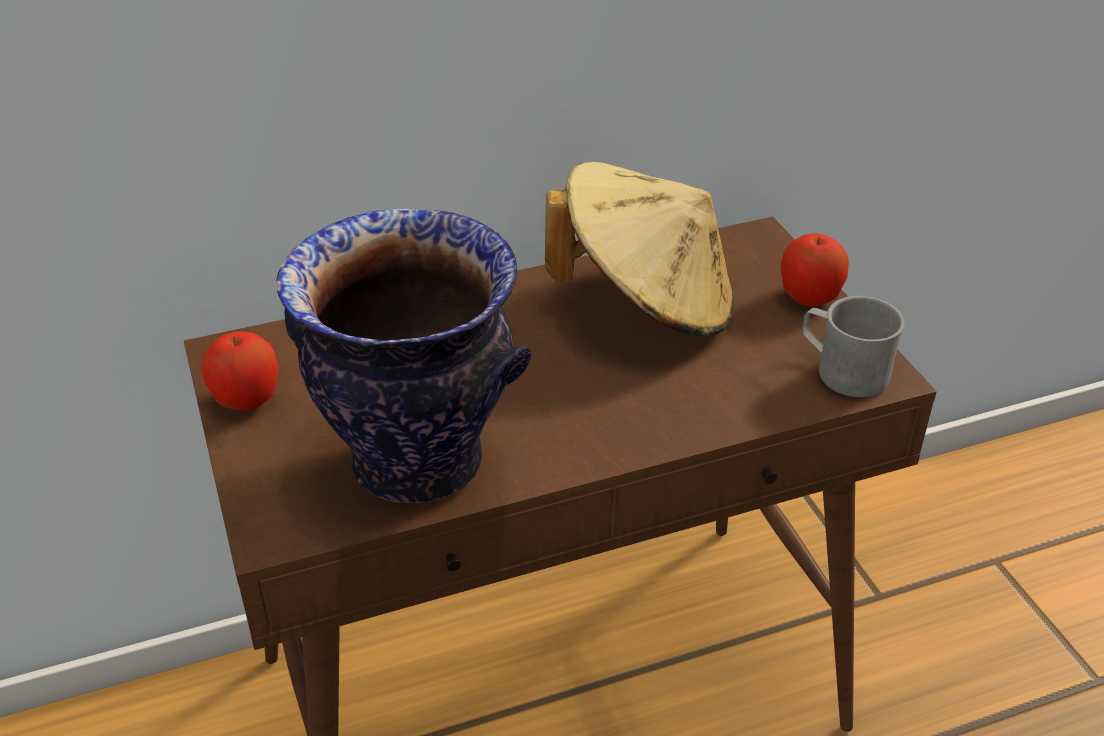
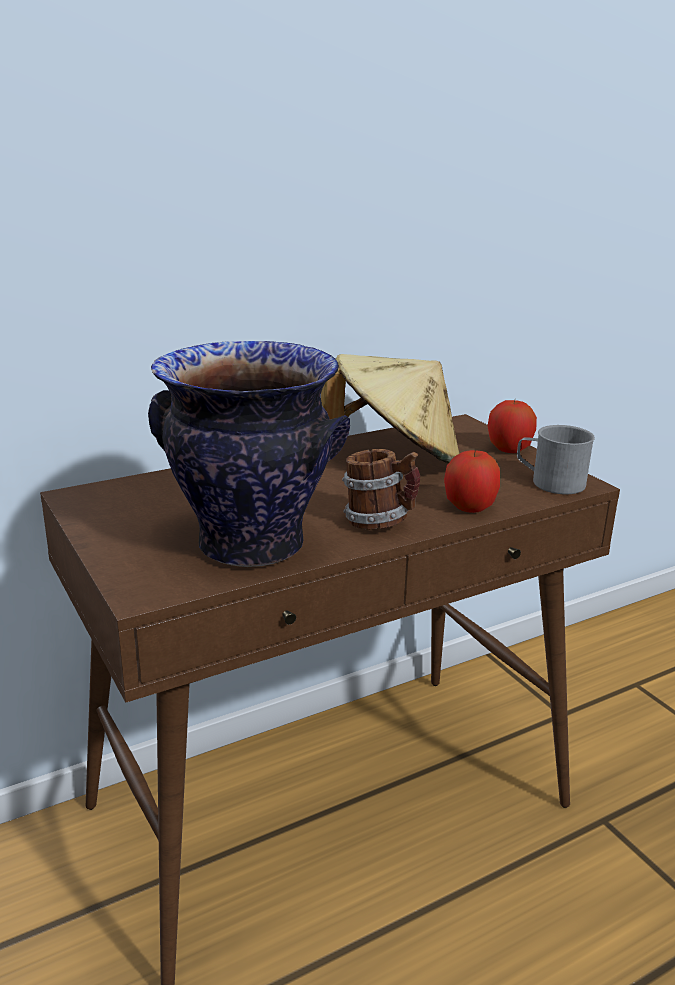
camera: 10 degrees left, 15 degrees down
(246, 399) = (100, 520): apple -> apple (470, 507)
(589, 433) = (380, 523): none -> mug

